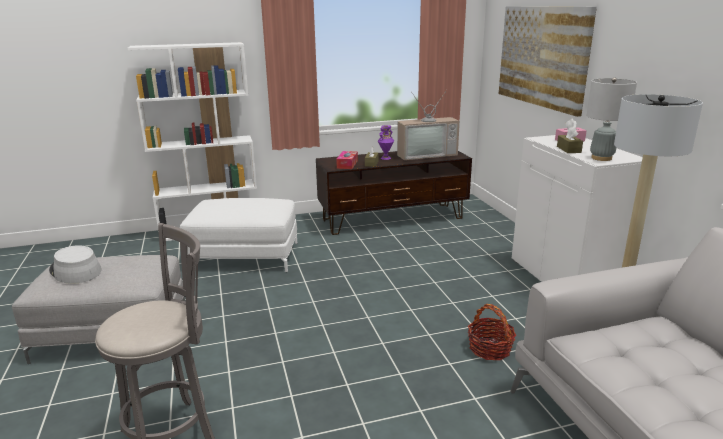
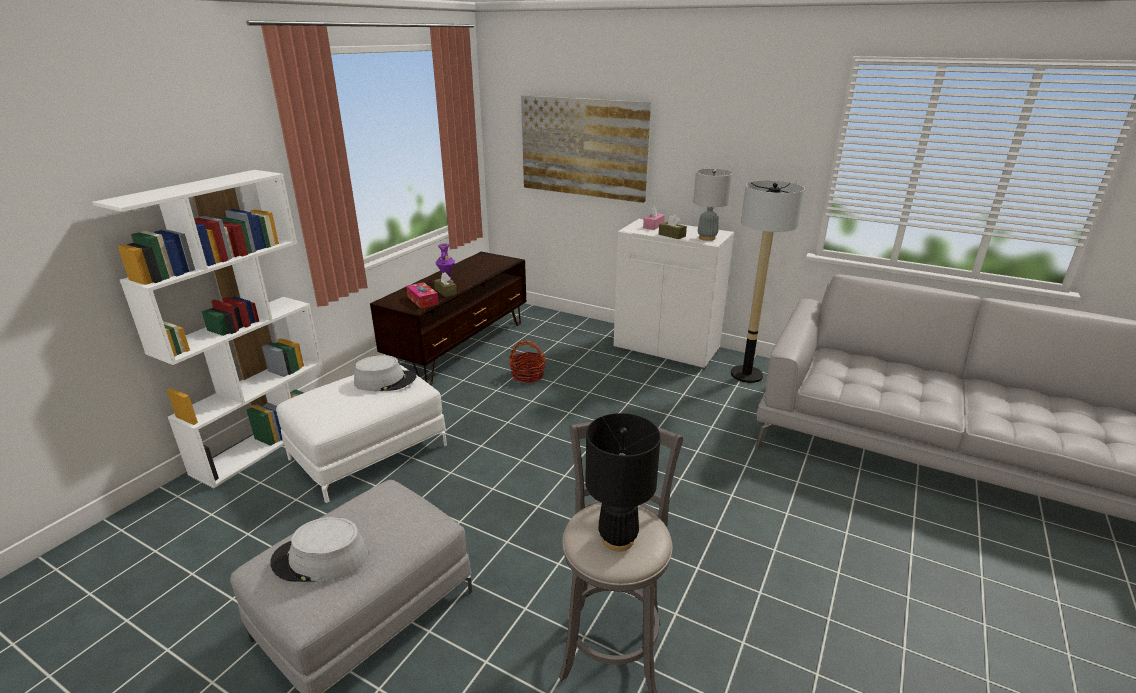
camera: 45 degrees left, 5 degrees up
(136, 322) = (618, 539): none -> black table lamp
(260, 205) = (385, 380): none -> grey hat
(426, 154) = (477, 266): television -> none
(490, 349) = (702, 425): basket -> basket (528, 375)

